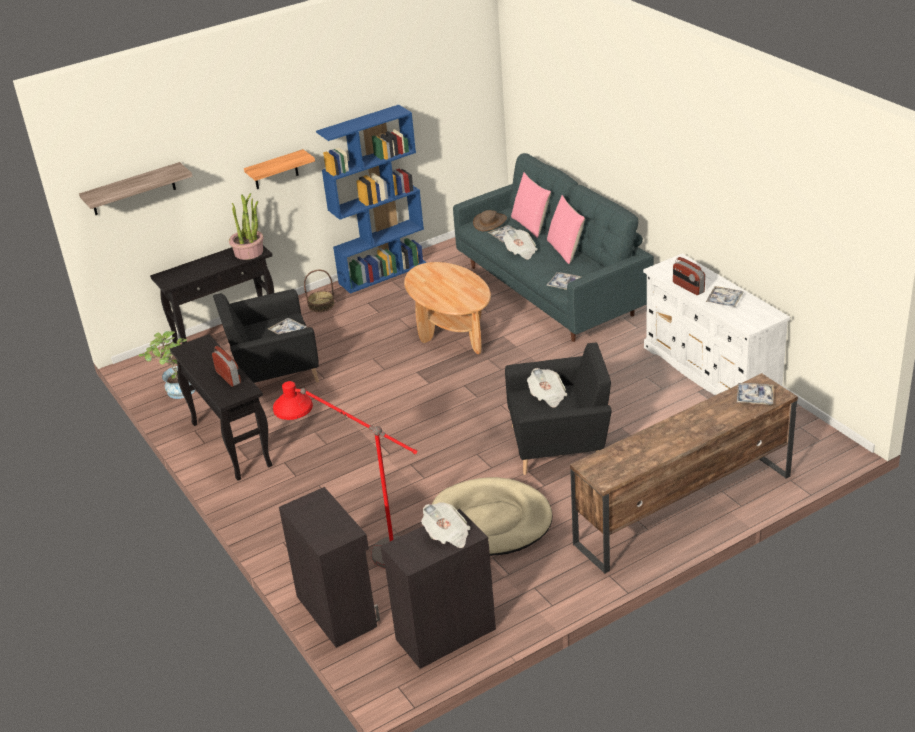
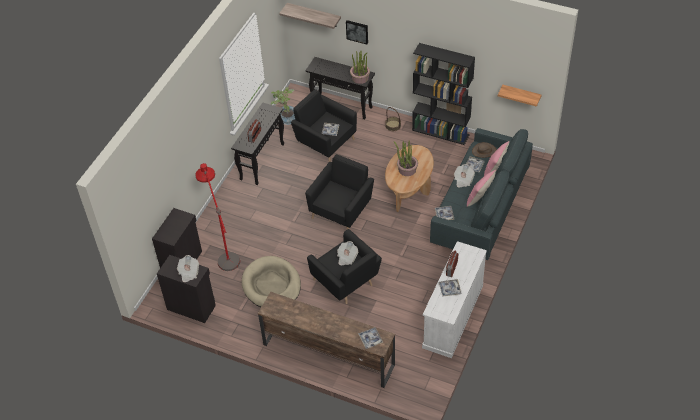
camera: 55 degrees right, 15 degrees up
(212, 175) = (357, 31): none -> picture
(275, 170) = (393, 48): shelf -> shelf (521, 95)
(383, 273) = (441, 132): blue bookcase -> black bookcase
(420, 401) = (341, 210): none -> black armchair
(447, 289) = (407, 169): none -> potted plant

